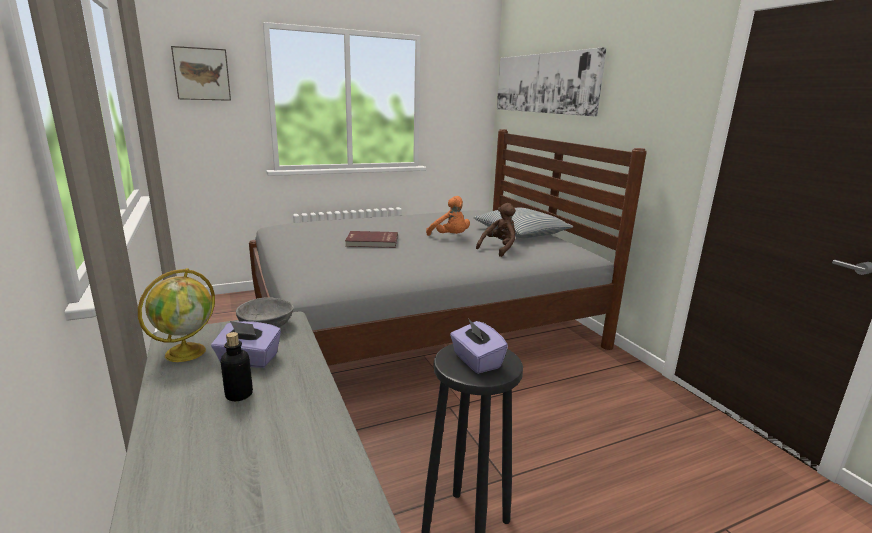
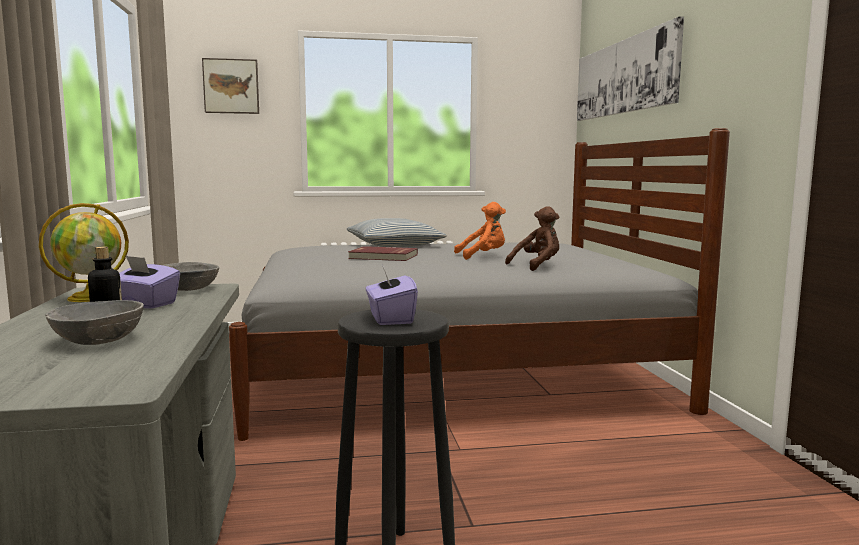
camera: 15 degrees right, 10 degrees down
(263, 433) = (100, 340): none -> grey bowl
(450, 237) = (483, 256): orange plush toy -> orange plush toy turned 75 degrees counterclockwise
(521, 233) = (582, 257): pillow -> pillow (394, 245)

